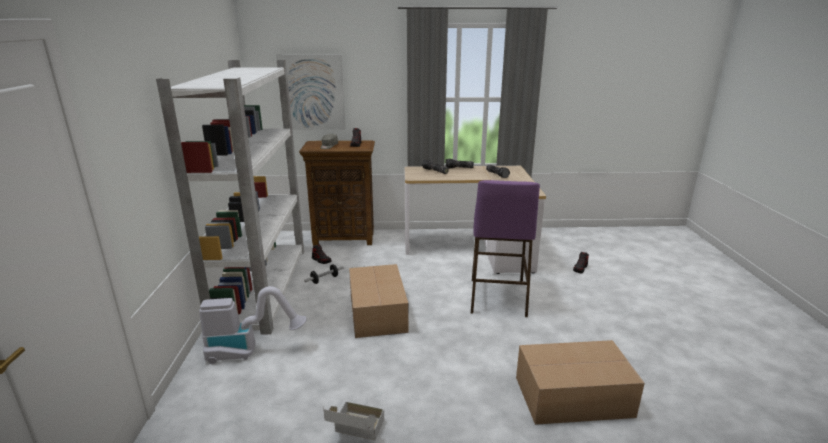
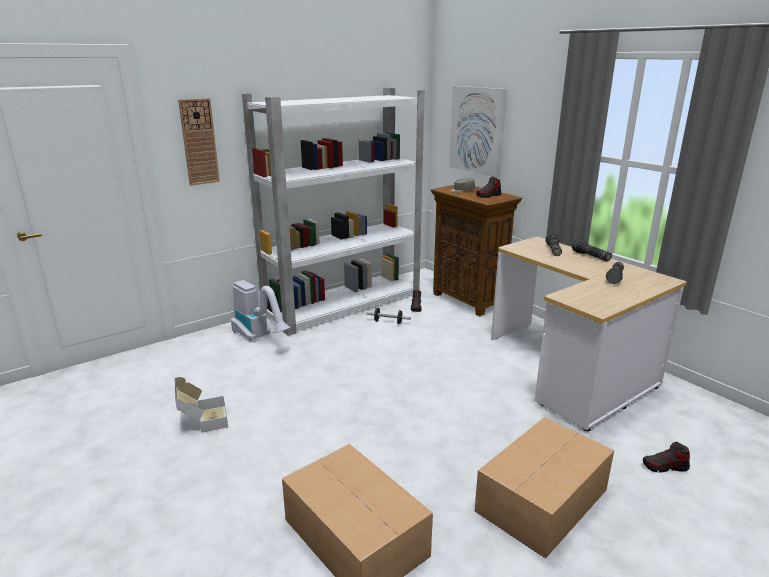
camera: 55 degrees right, 0 degrees up
(130, 147) = (199, 142): none -> wall clock
(378, 311) = (371, 365): cardboard box -> cardboard box (544, 500)
(497, 297) = (488, 422): purple stool -> none

